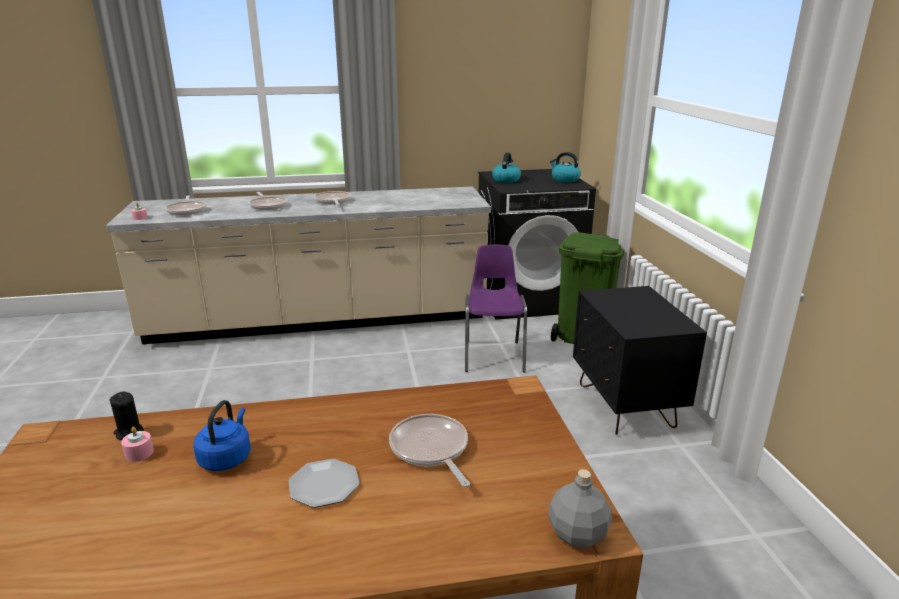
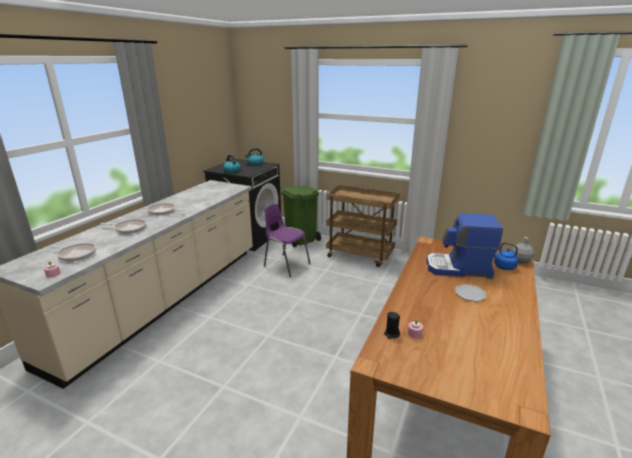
camera: 55 degrees left, 0 degrees up
(226, 458) = (435, 311): blue kettle -> blue kettle (503, 266)
(430, 449) = (458, 268): frying pan -> coffee machine
(625, 406) = (360, 255): black nightstand -> brown cart

